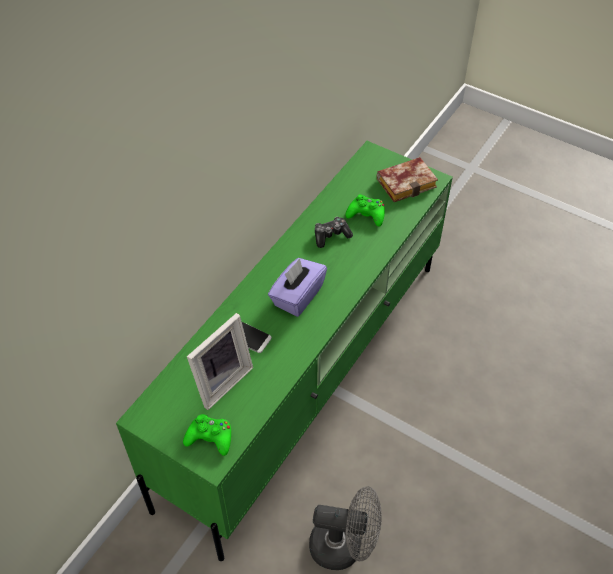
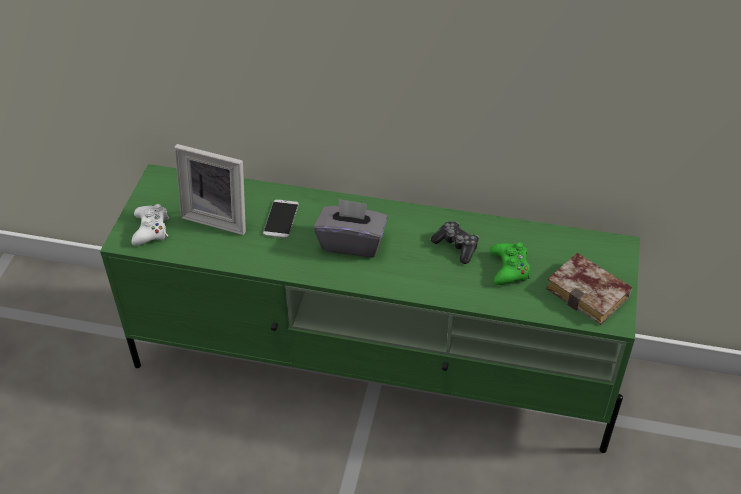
camera: 70 degrees right, 5 degrees down
(210, 437) = (151, 229): green game controller -> white game controller
(297, 296) = (352, 242): purple tissue box -> grey tissue box
(344, 546) = (178, 467): grey fan -> none

